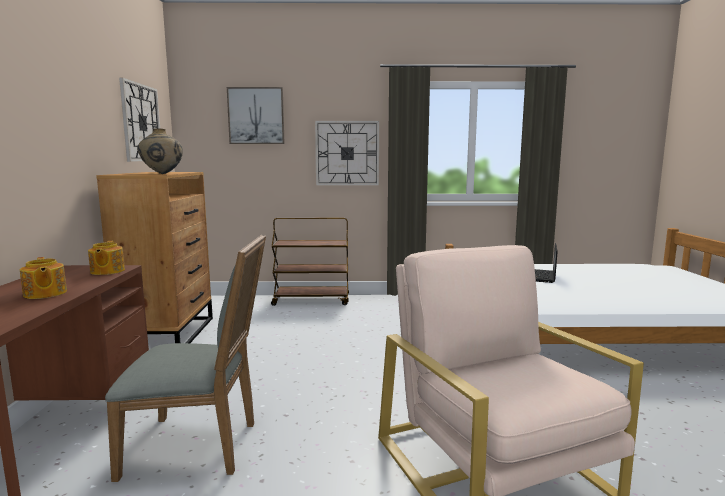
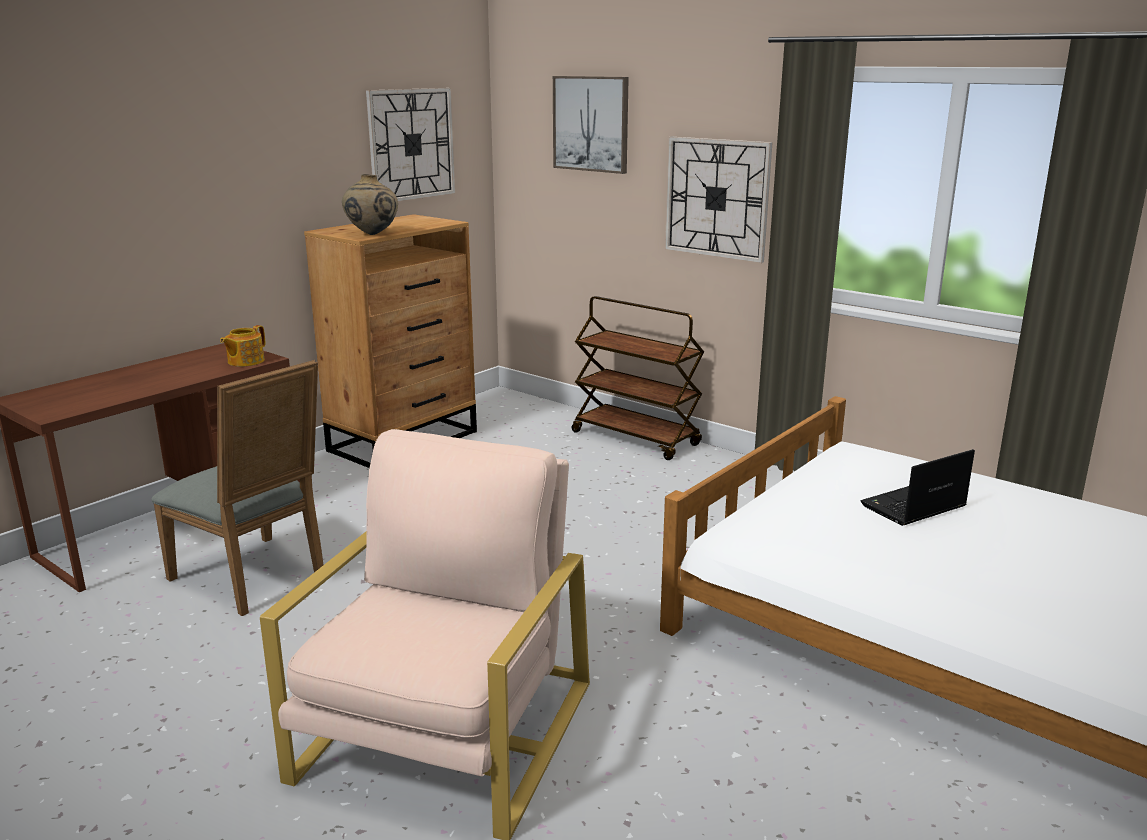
camera: 40 degrees right, 10 degrees up
(44, 294) = (153, 381): teapot -> none

